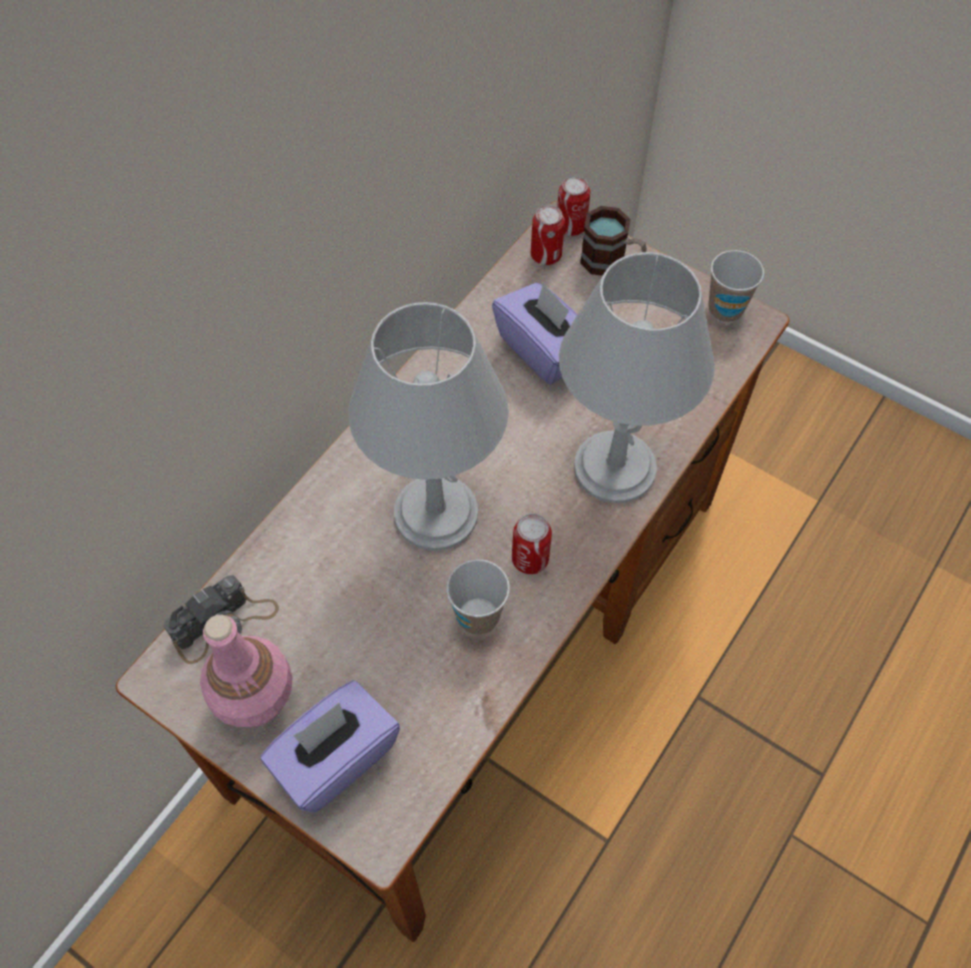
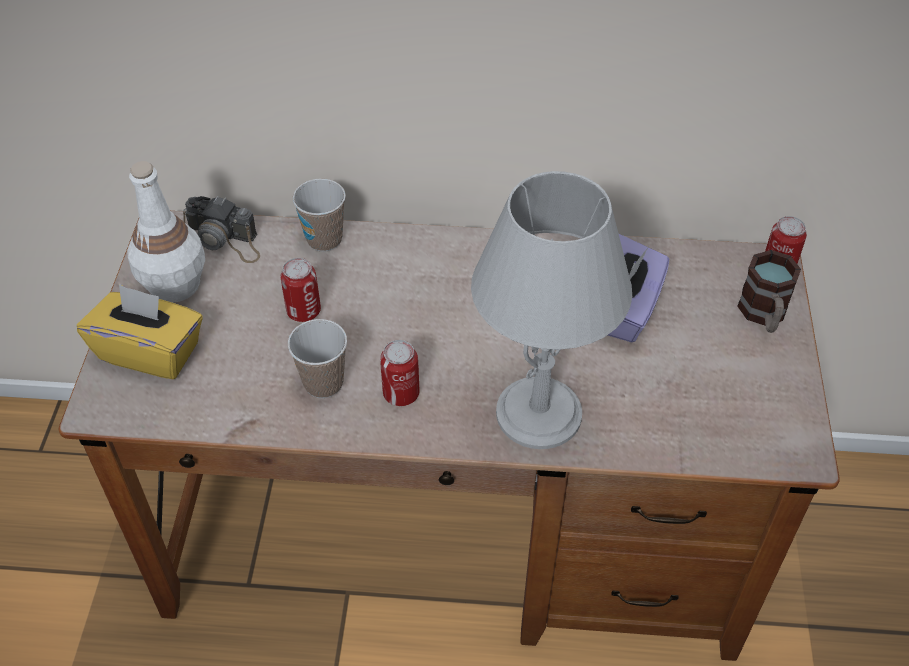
camera: 60 degrees right, 10 degrees down
(254, 698) = (173, 284): pink bottle -> white bottle
(335, 757) = (150, 352): purple tissue box -> yellow tissue box
(437, 512) = (403, 314): grey table lamp -> none
(546, 255) = (727, 266): can -> can (303, 311)
(725, 309) = (795, 425): cup -> cup (324, 239)

